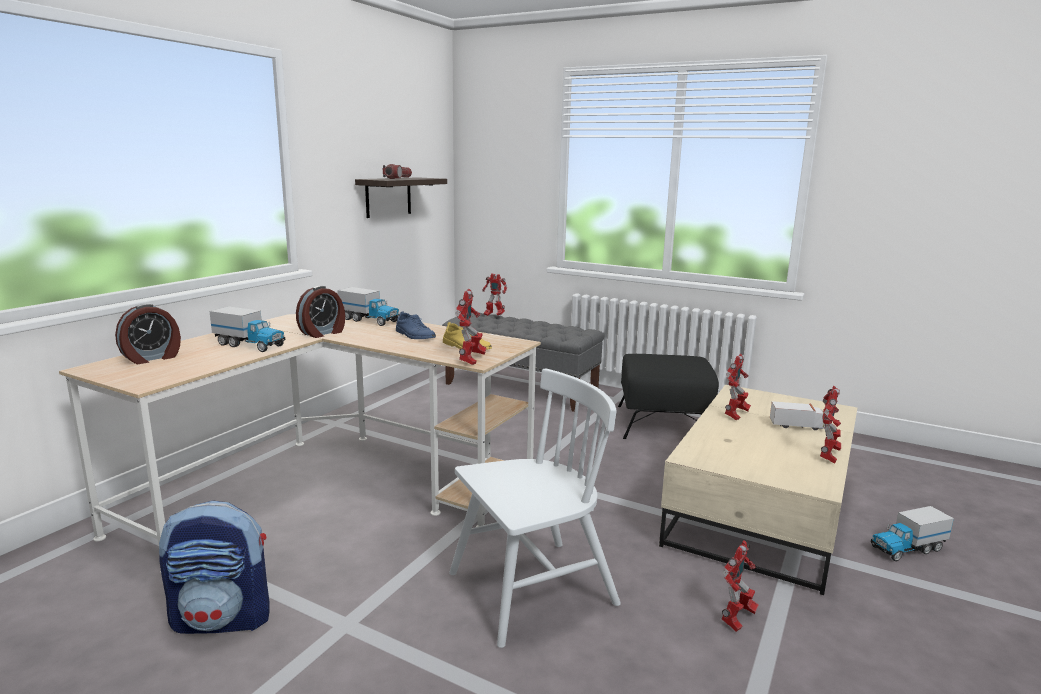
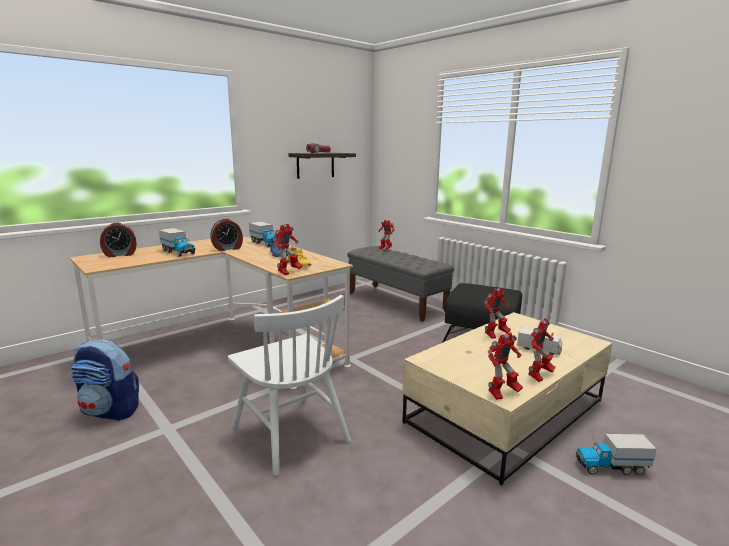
camera: 20 degrees right, 0 degrees up
(531, 590) = (290, 433): white chair -> white chair turned 60 degrees clockwise
(736, 620) = (415, 486): toy robot -> toy robot (502, 394)

